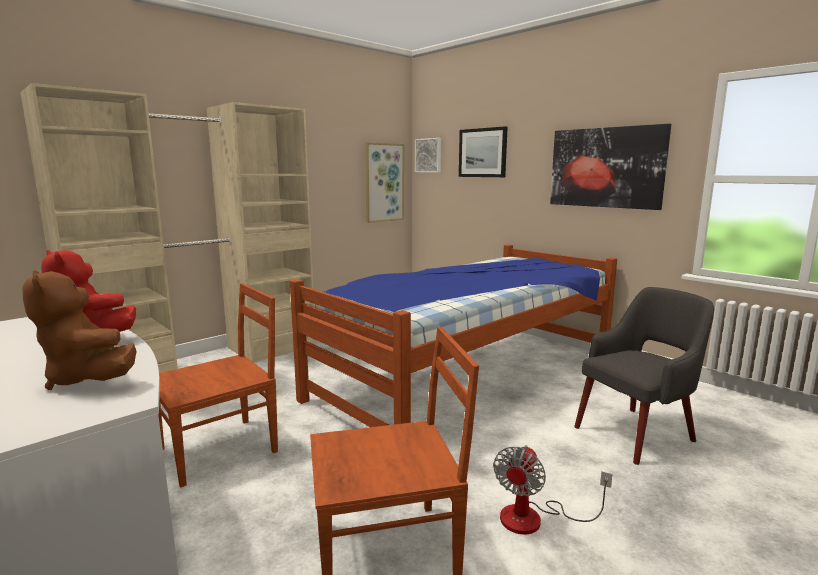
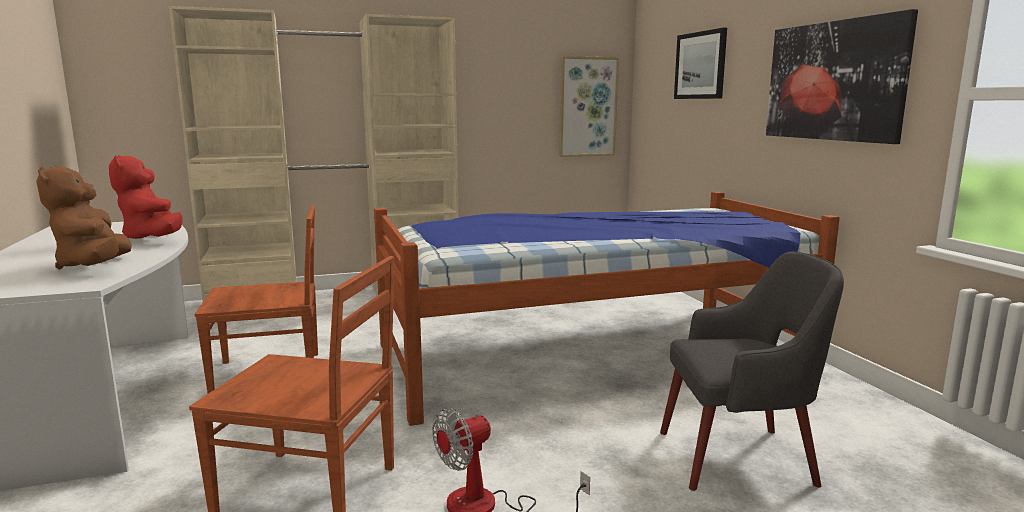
camera: 25 degrees right, 0 degrees up
(429, 155) = (648, 71): picture -> none

